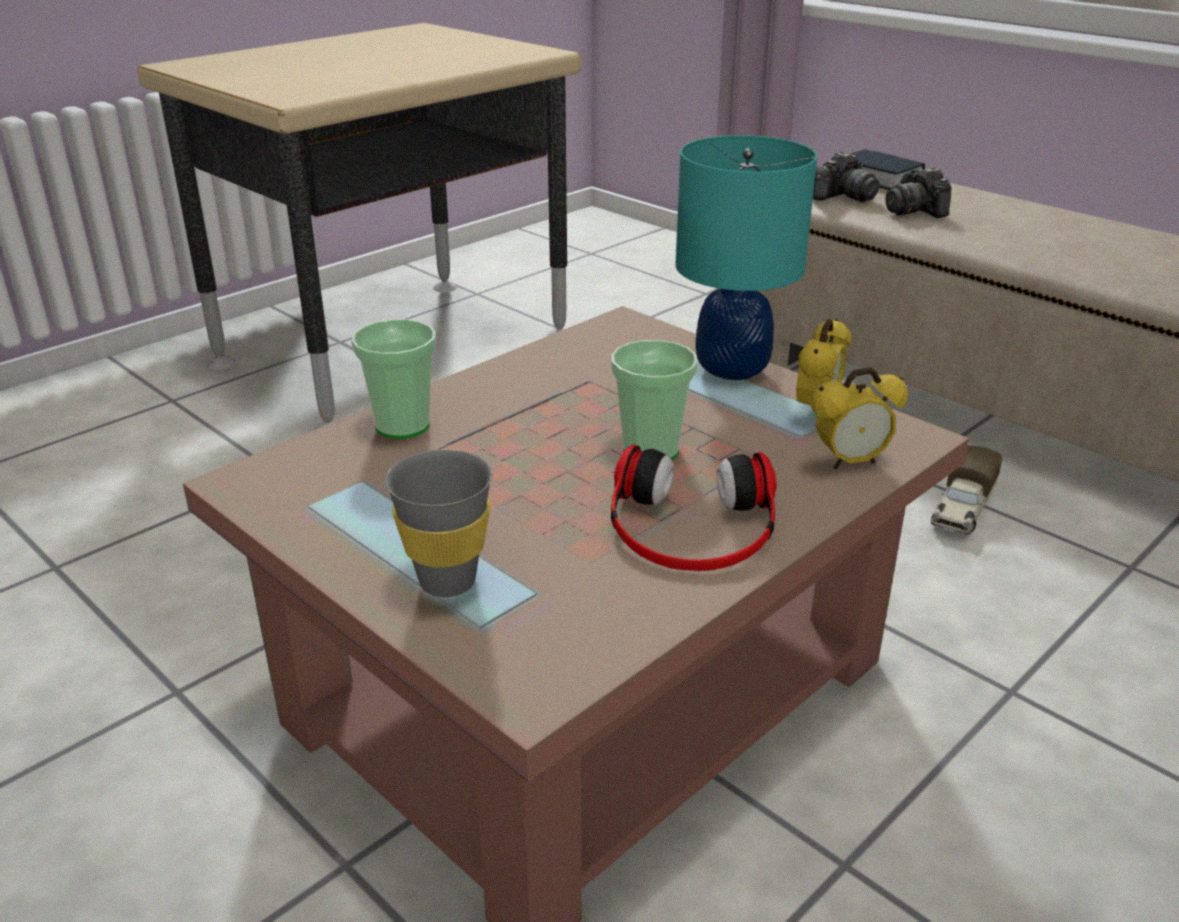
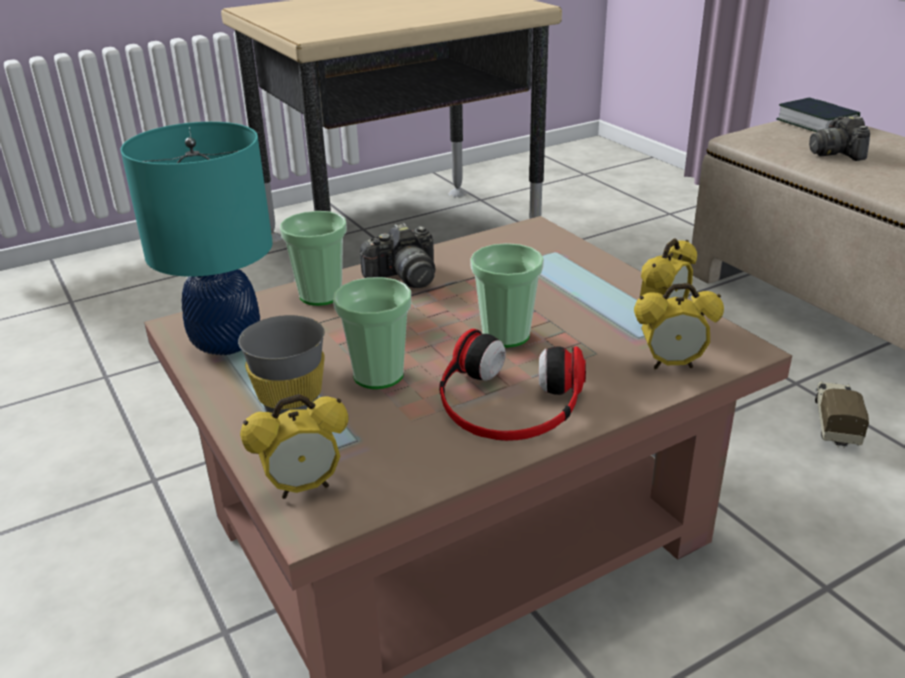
camera: 15 degrees right, 0 degrees up
(501, 658) = (303, 487): none -> alarm clock
(523, 514) = (378, 375): none -> cup
(732, 369) = (606, 275): turquoise table lamp -> turquoise table lamp (229, 342)
(843, 197) = (776, 137): camera -> camera (404, 277)
(961, 511) = (835, 422): toy truck -> toy truck turned 150 degrees clockwise

